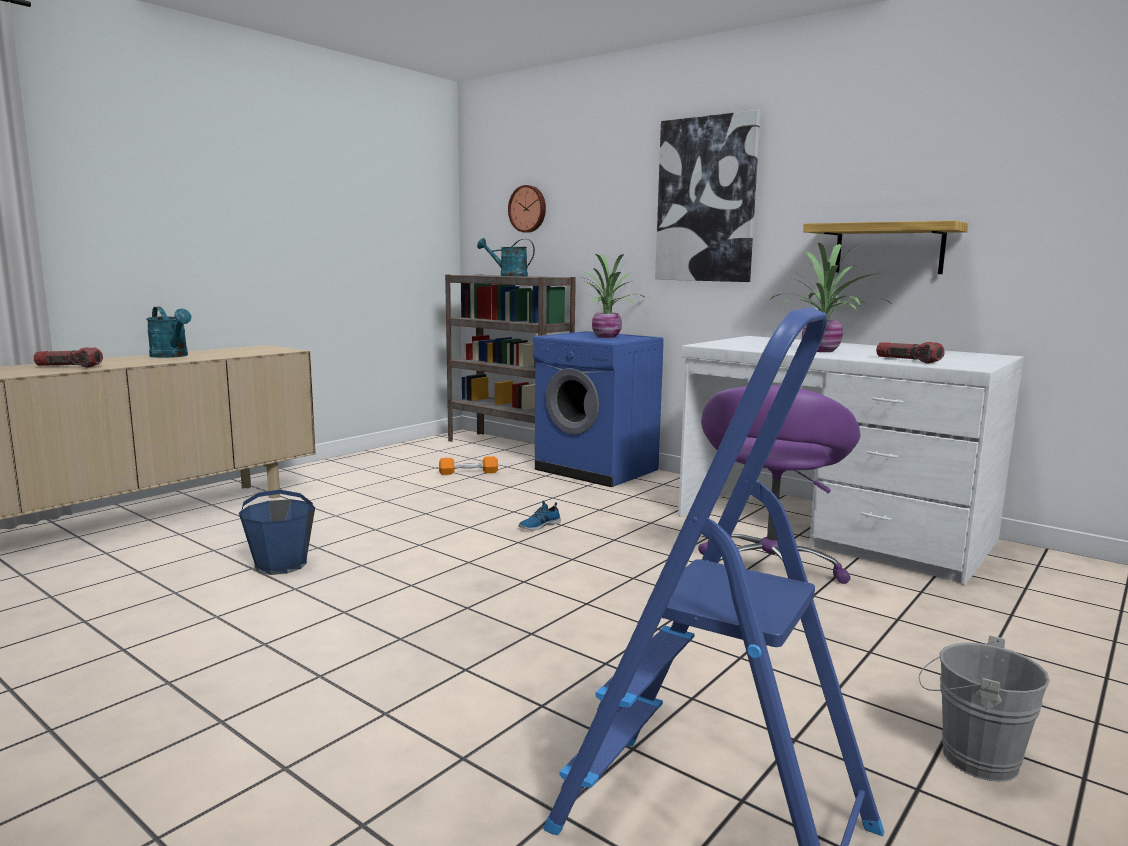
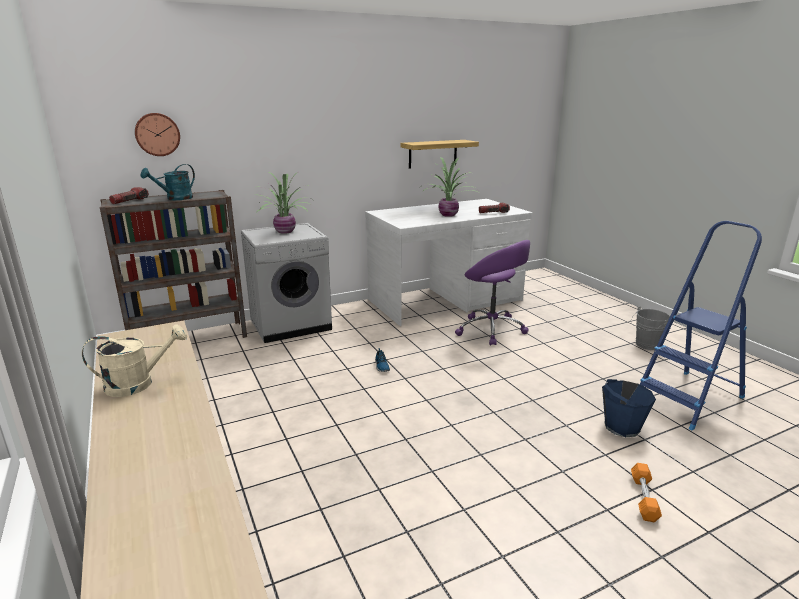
camera: 65 degrees left, 10 degrees up
(69, 367) = (166, 443): flashlight -> flashlight (130, 201)
(172, 356) = (138, 384): turquoise watering can -> beige watering can
(281, 565) = (381, 474): blue bucket -> blue bucket (621, 427)
(468, 472) = (239, 367): orange dumbbell -> orange dumbbell (643, 498)
(595, 470) = (291, 326): blue washing machine -> white washing machine
(706, 200) = (328, 127): picture -> none

